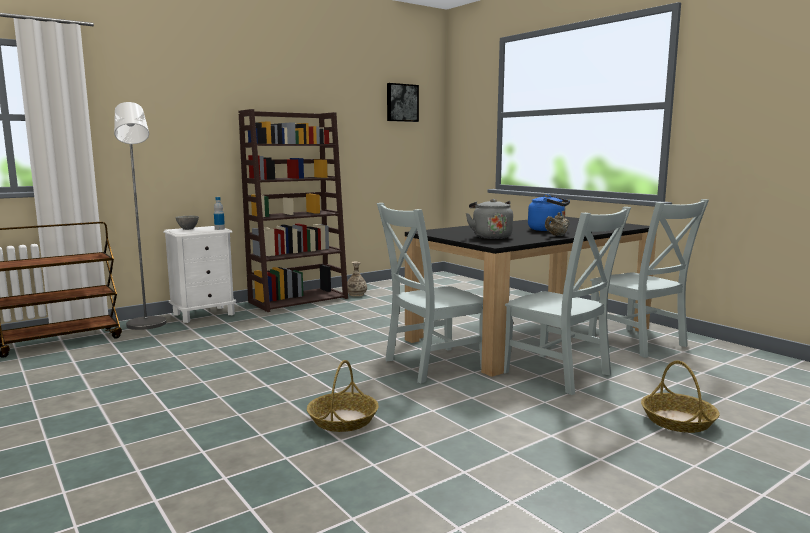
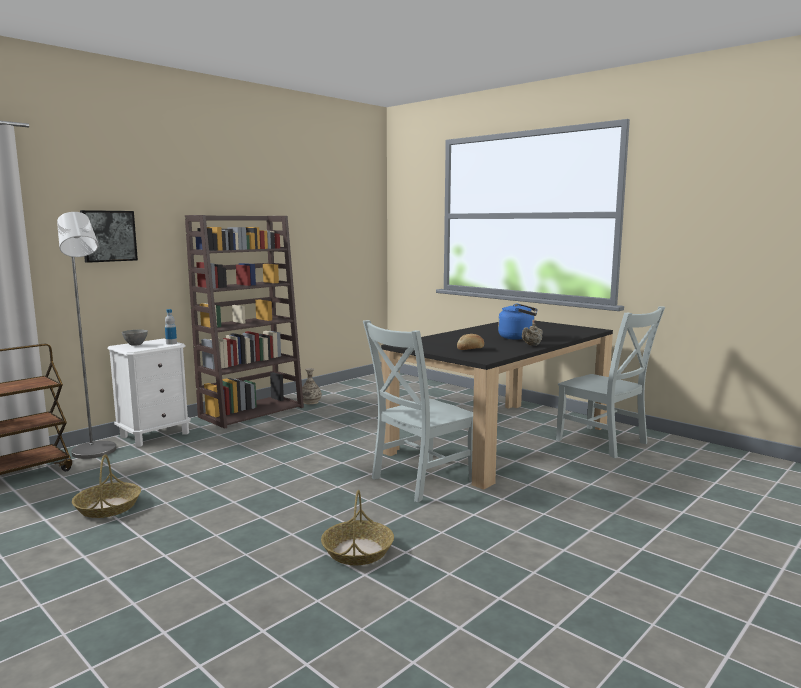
camera: 10 degrees left, 0 degrees up
(401, 103) = (346, 202): picture -> picture (108, 236)
(490, 237) = (471, 349): grey kettle -> bread
(559, 375) = (546, 482): grey chair -> none
(678, 421) = (669, 524): basket -> basket (108, 507)

